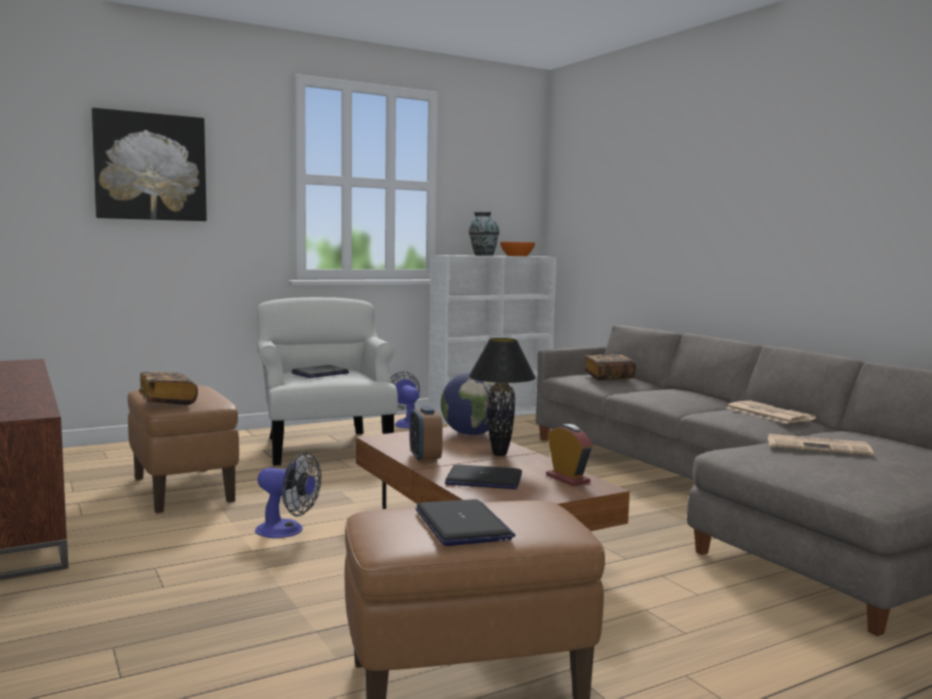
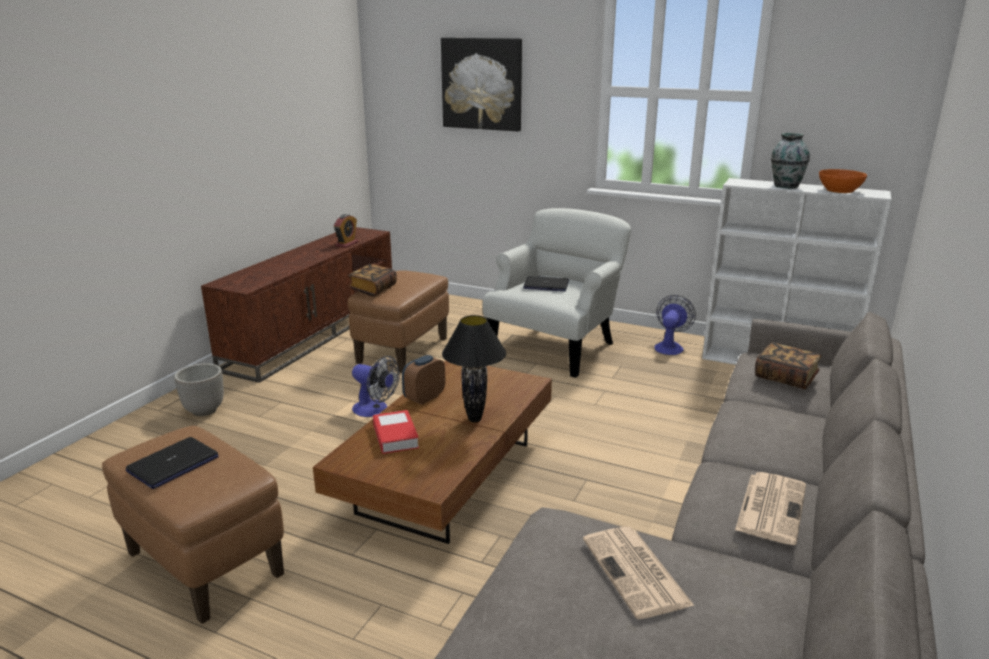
camera: 55 degrees right, 15 degrees up
(63, 616) = (204, 411): none -> planter
(287, 531) = (375, 410): fan -> fan turned 45 degrees counterclockwise
(471, 434) = (519, 389): globe -> none
(483, 480) = (395, 436): laptop -> book
(567, 479) = (440, 467): alarm clock -> alarm clock (347, 244)

